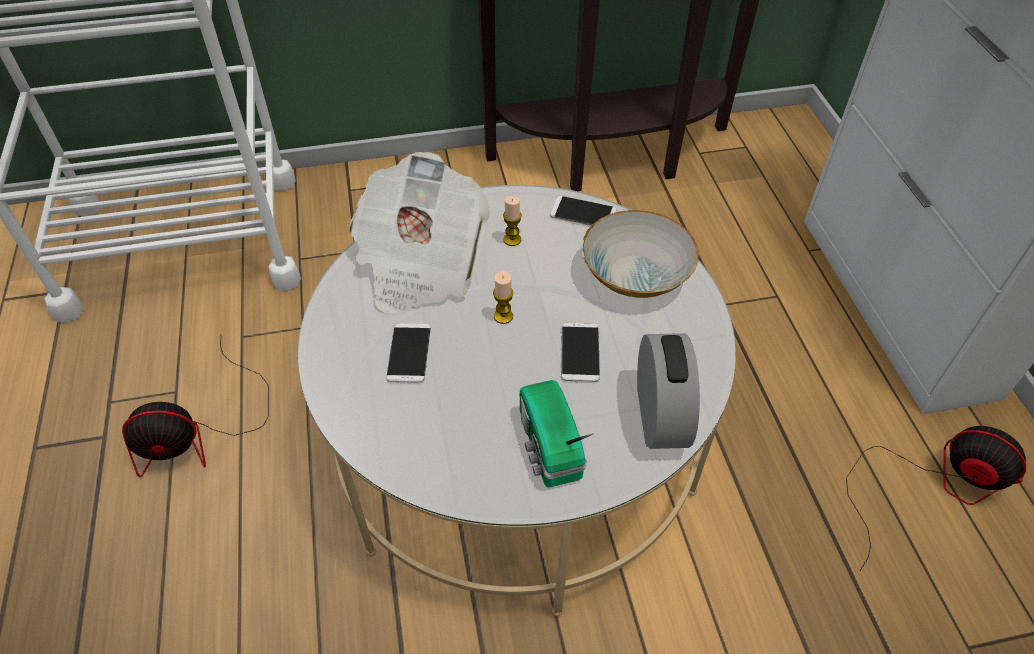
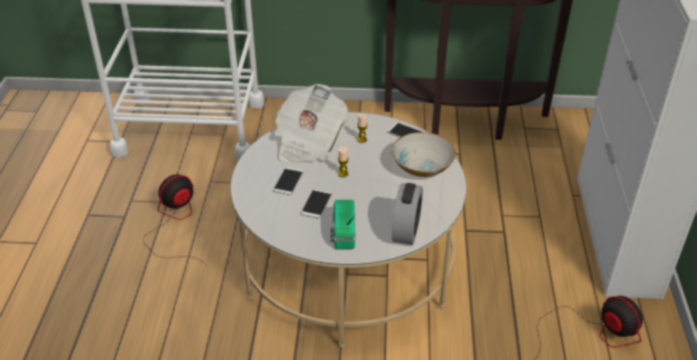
camera: 15 degrees right, 10 degrees down
(200, 431) = (175, 223): fan -> fan turned 135 degrees clockwise
(580, 352) = (376, 196): phone -> phone (316, 203)

